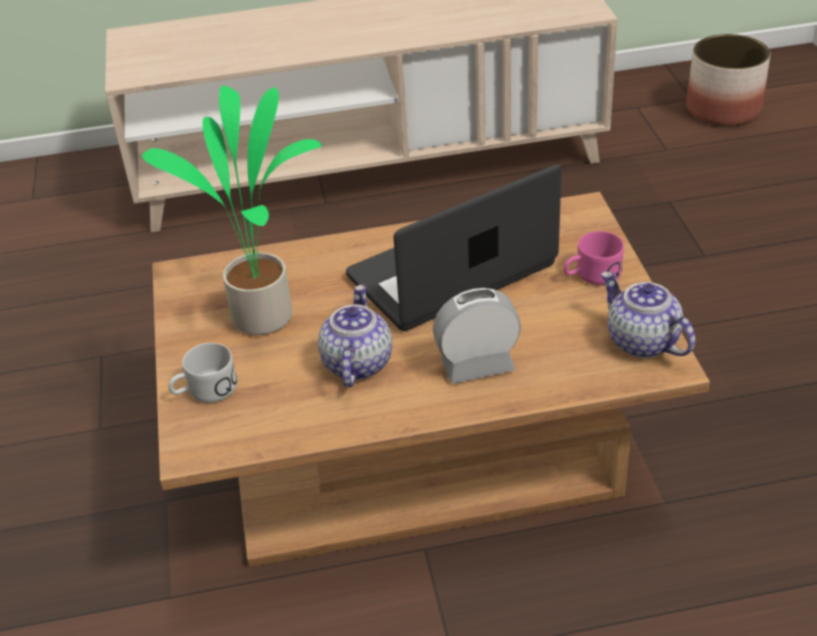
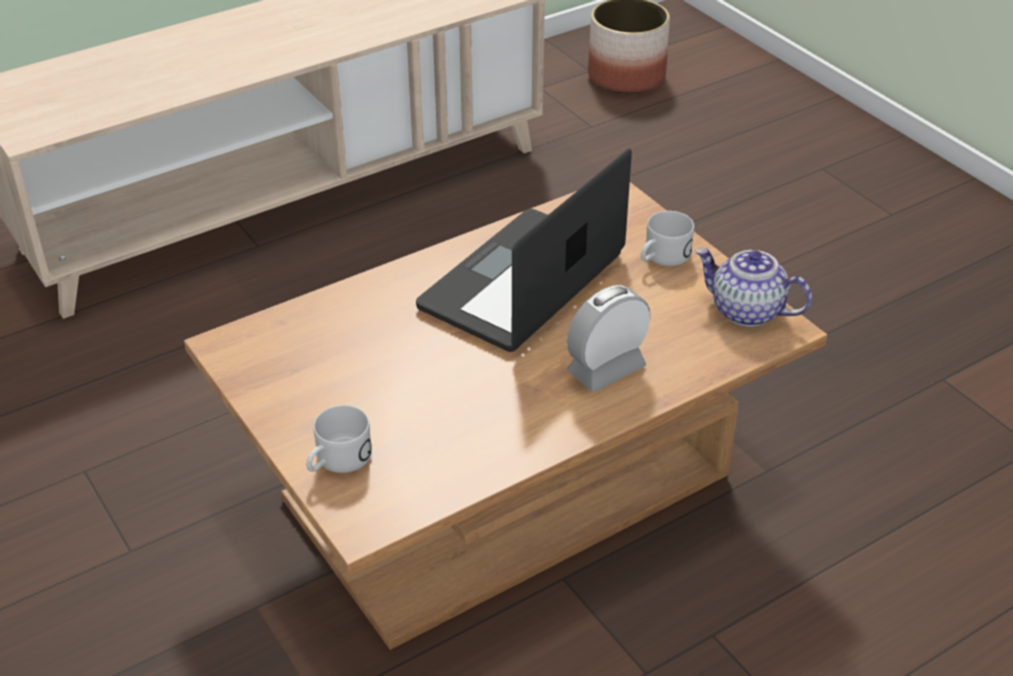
camera: 25 degrees left, 0 degrees up
(266, 315) = (354, 368): potted plant -> none
(356, 363) = (482, 395): teapot -> none
(591, 275) = (662, 258): pink mug -> white mug

